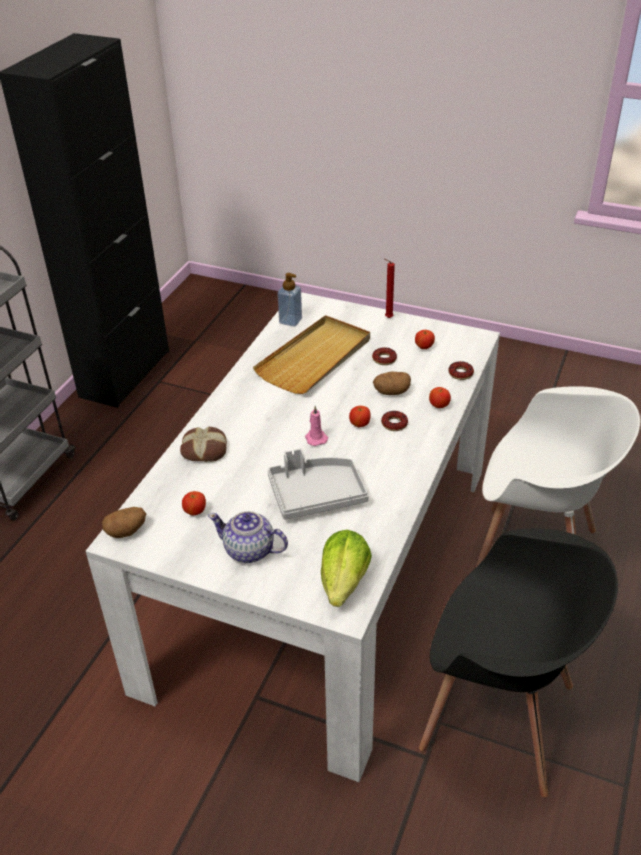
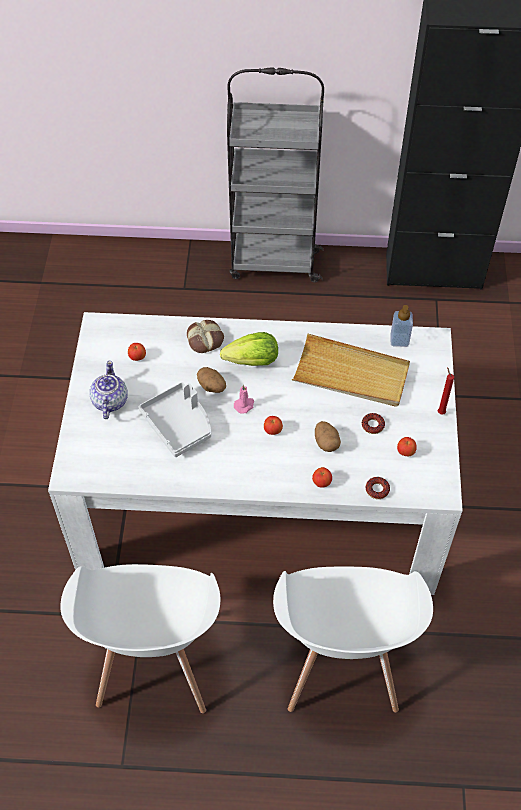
camera: 70 degrees right, 15 degrees up
(126, 531) = (107, 326): potato -> potato (212, 386)
(344, 582) = (96, 466): lettuce -> lettuce (253, 361)
(394, 424) = (283, 455): donut -> none
(499, 719) = (156, 661): black chair -> white chair

